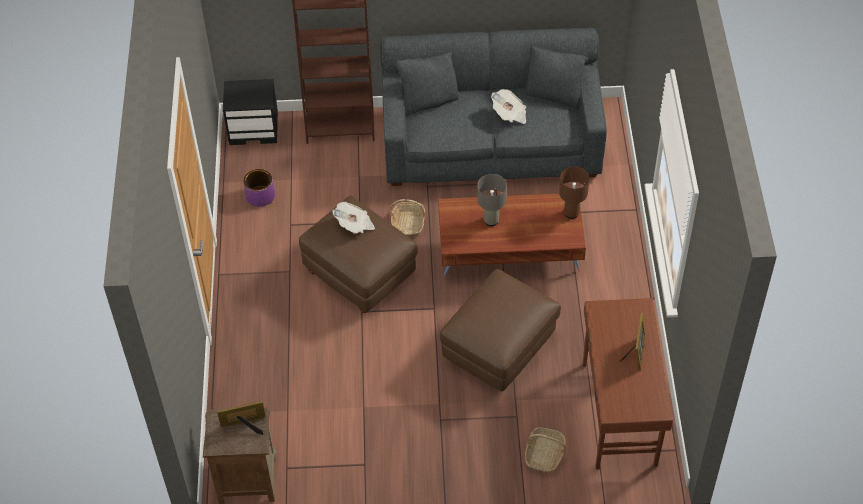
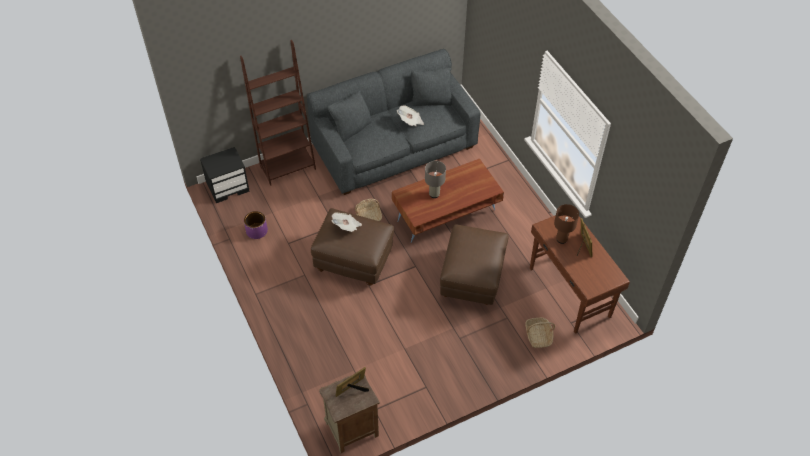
camera: 25 degrees left, 0 degrees up
(571, 213) = (483, 172): brown table lamp -> brown table lamp (561, 239)

